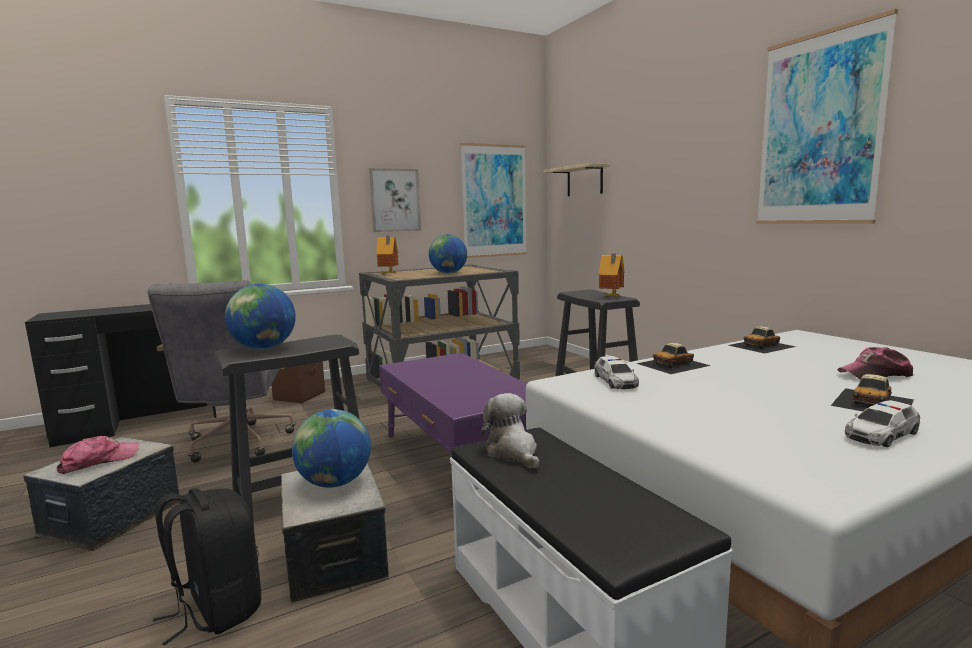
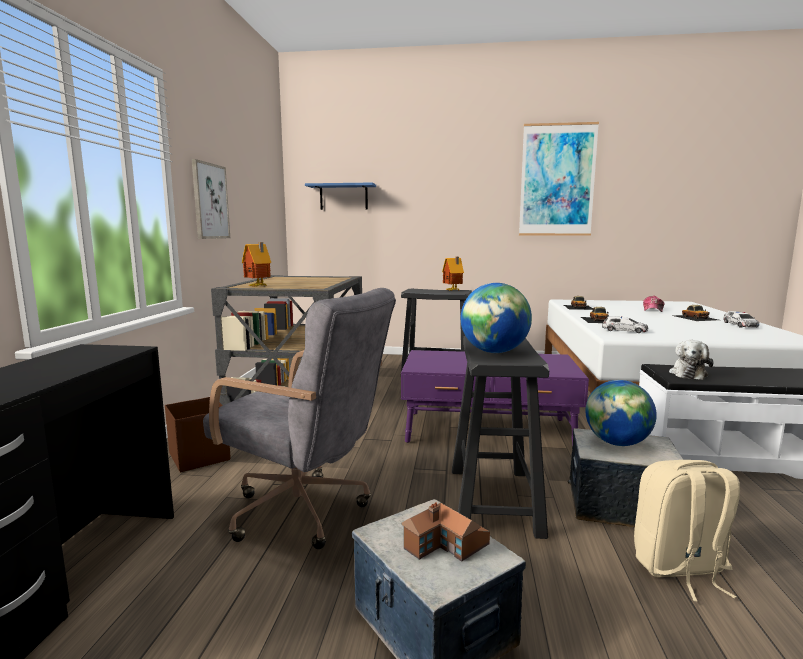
camera: 55 degrees left, 0 degrees up
(99, 461) = (446, 545): cap -> toy house
(216, 609) = (680, 569): black backpack -> beige backpack
(448, 273) = (317, 282): globe -> none
(494, 201) = (263, 210): picture -> none
(513, 452) = (688, 374): plush toy -> plush toy turned 75 degrees counterclockwise
(584, 181) = (343, 197): beige shelf -> blue shelf

